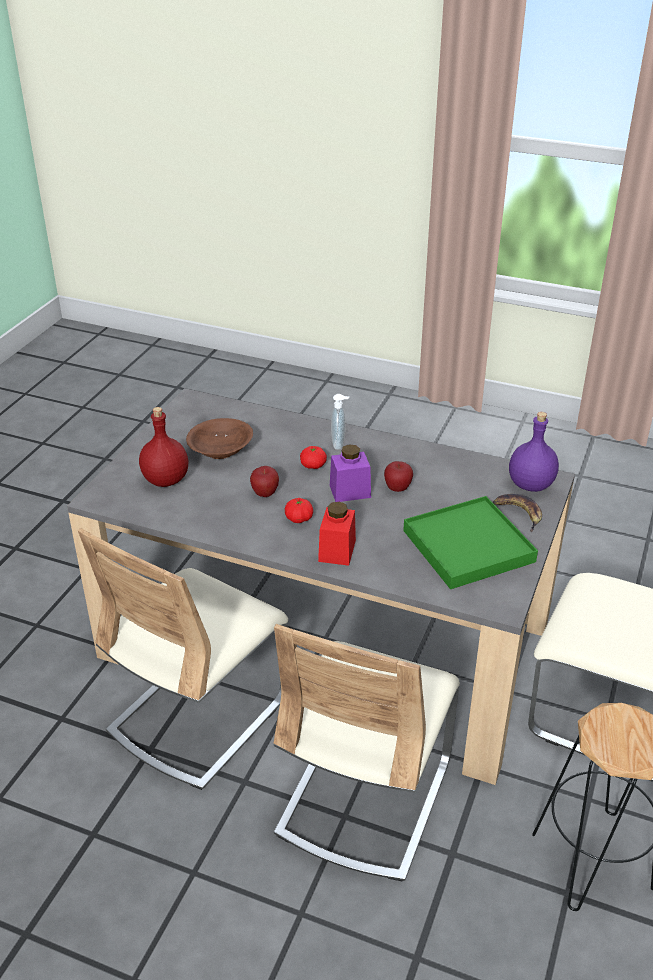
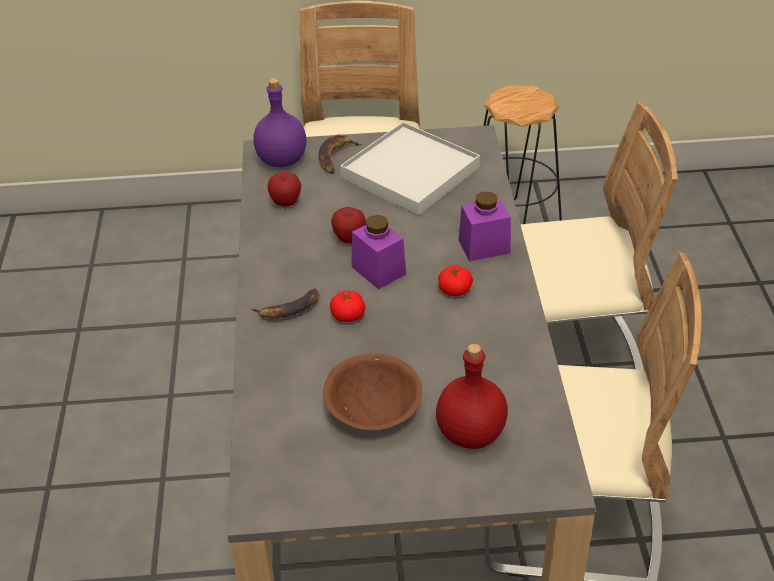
camera: 115 degrees left, 5 degrees up
(265, 494) = (431, 332): apple -> apple (286, 203)
(337, 551) = (484, 246): red jar -> purple jar
(339, 444) = (289, 310): soap dispenser -> banana
(468, 546) = (409, 173): green tray -> white tray

